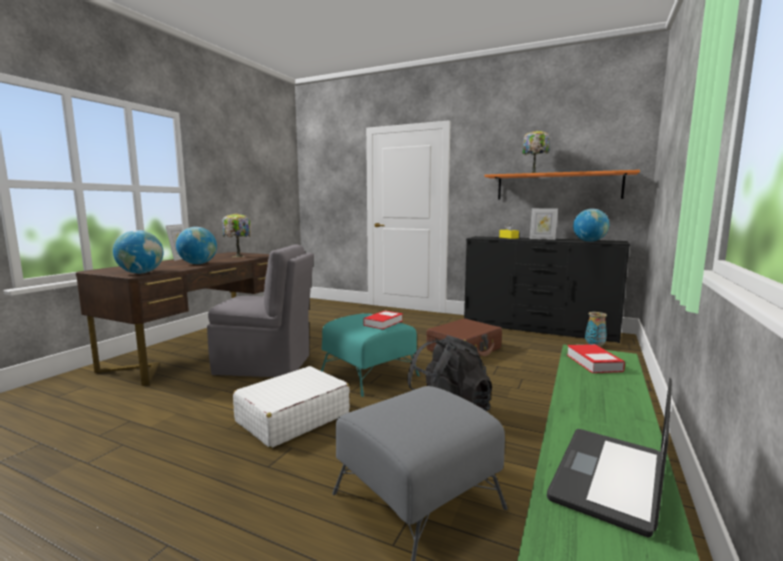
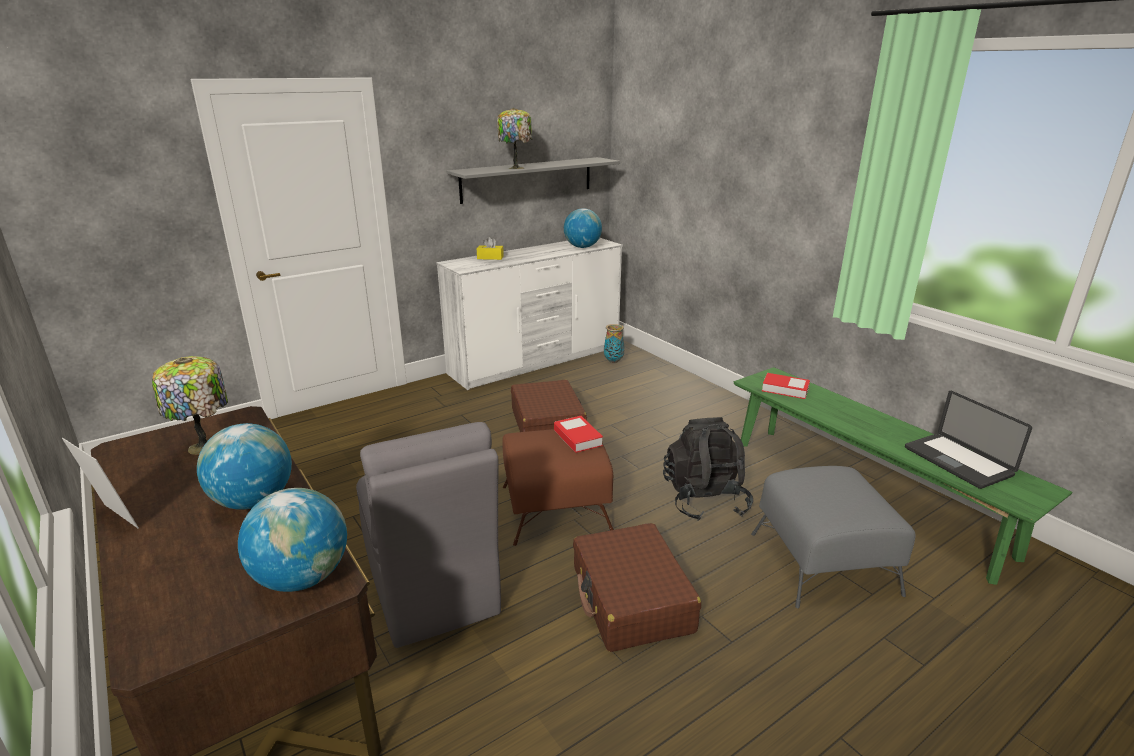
camera: 60 degrees left, 15 degrees up
(265, 365) = (432, 589): grey chair -> grey chair turned 120 degrees clockwise
(292, 418) = (631, 600): white suitcase -> brown suitcase
(369, 374) = (556, 509): turquoise ottoman -> brown ottoman
(538, 328) = (537, 360): black dresser -> white dresser
(542, 239) = (528, 251): picture frame -> none
(558, 186) = (527, 179): orange shelf -> grey shelf

